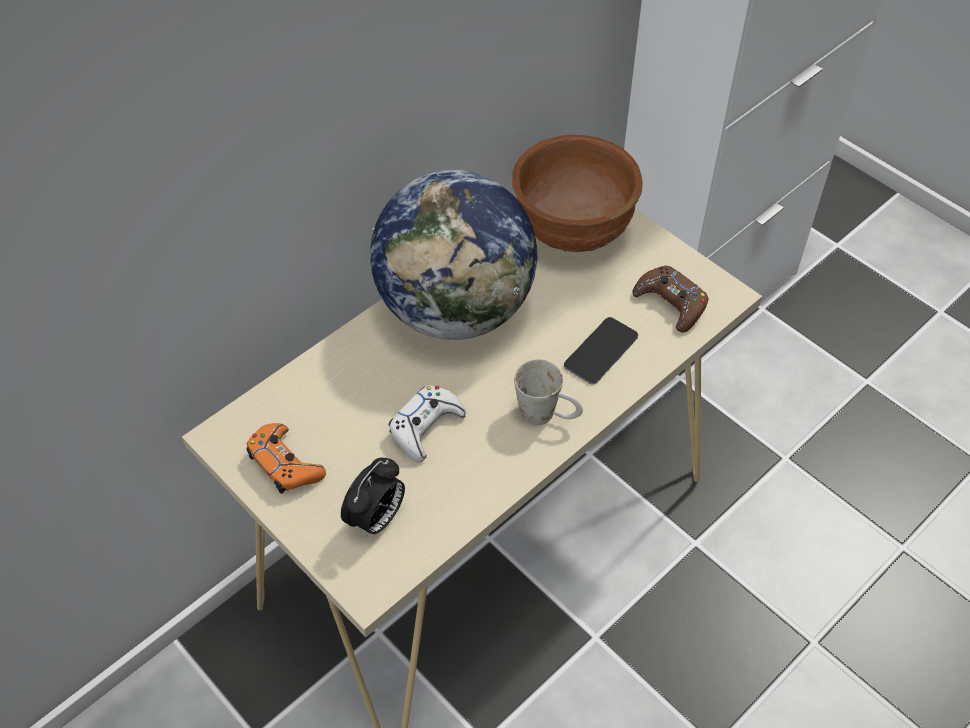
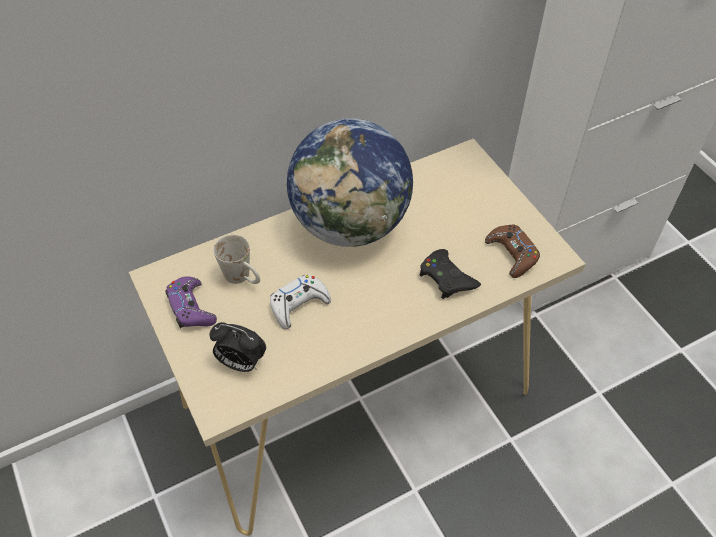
camera: 15 degrees right, 0 degrees up
(285, 464) = (191, 308): orange game controller -> purple game controller
(377, 519) = (240, 363): alarm clock -> alarm clock turned 60 degrees clockwise
(548, 415) = (390, 316): white mug -> white mug (243, 278)
(572, 230) = (456, 185): brown bowl -> none
(601, 351) = (446, 278): phone -> black game controller

